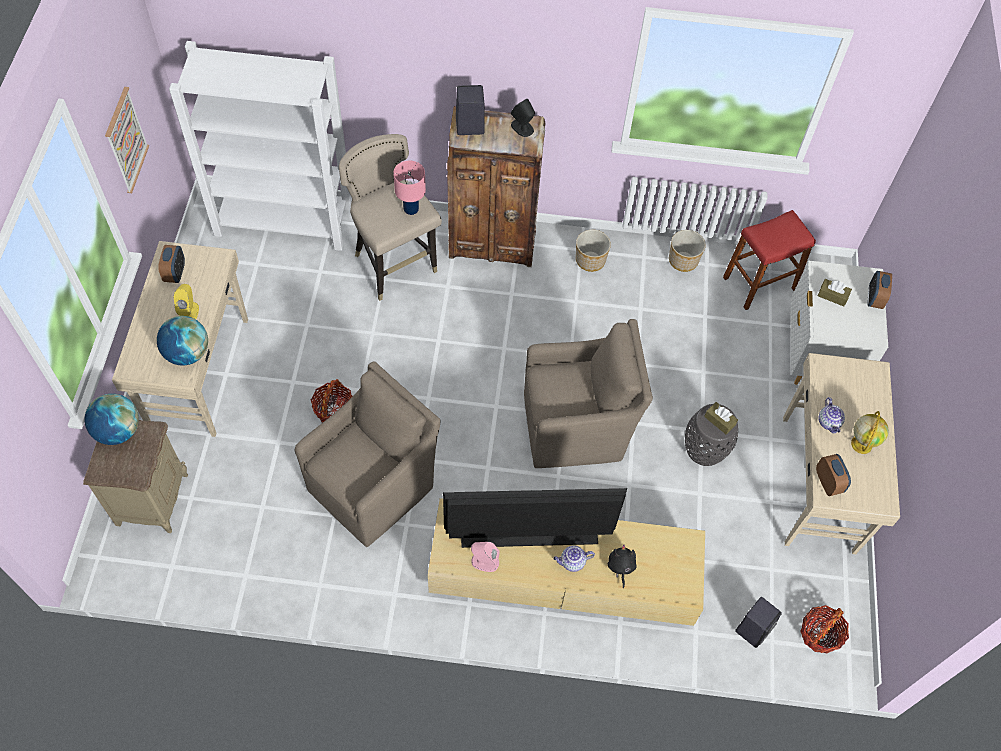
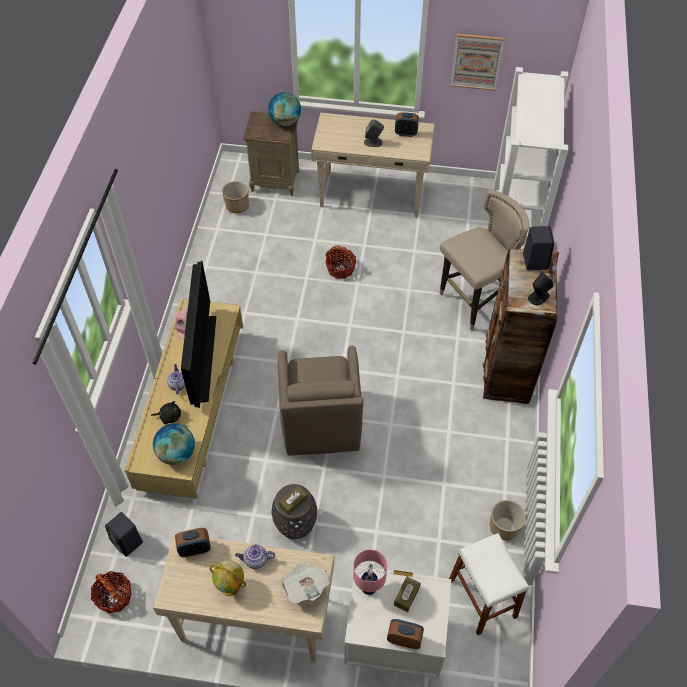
camera: 95 degrees right, 5 degrees down
(187, 353) = (339, 144): globe -> globe (177, 453)
(189, 312) = (373, 142): yellow speaker -> grey speaker
(374, 486) = (276, 293): brown armchair -> none
(412, 209) = (479, 262): pink table lamp -> pink table lamp (369, 588)
(590, 260) = (496, 446): planter -> planter (237, 206)
(759, 283) = (482, 598): red stool -> white stool
(846, 376) = (305, 585): none -> newspaper

